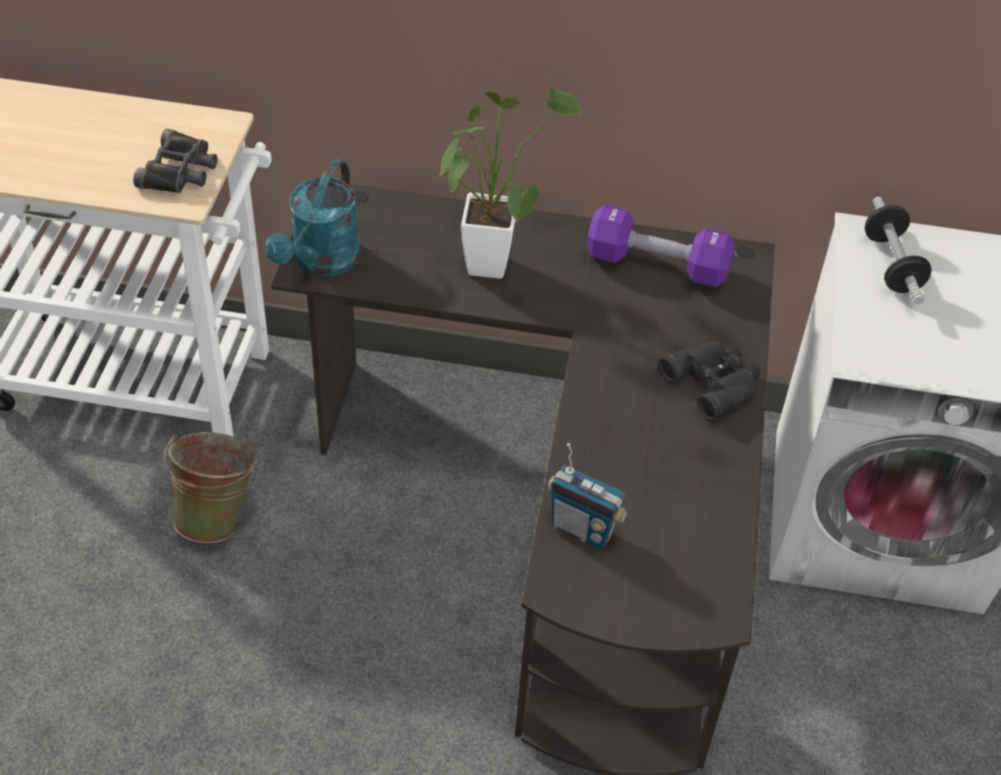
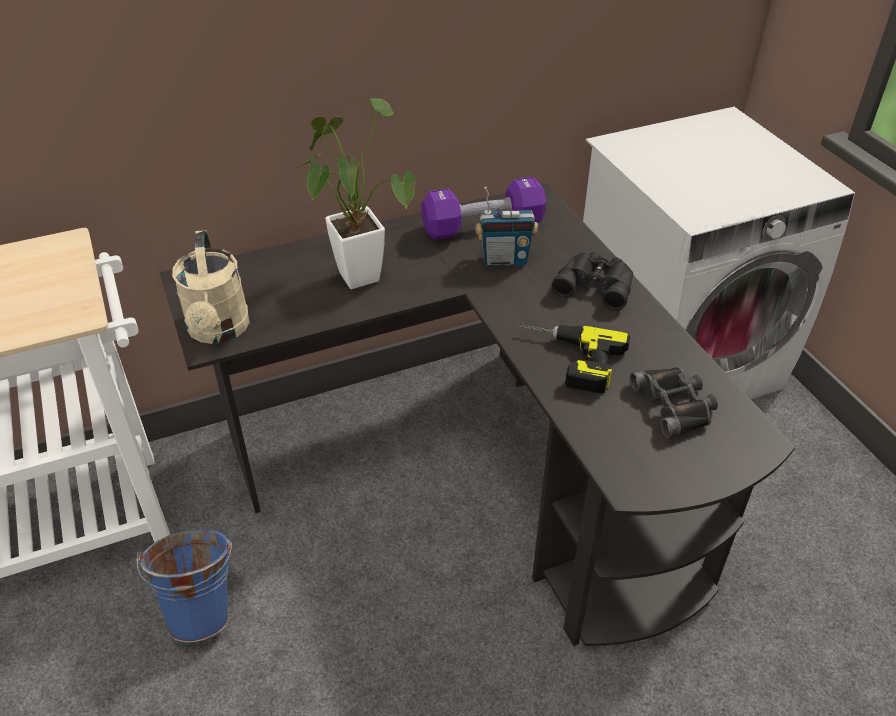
camera: 30 degrees left, 5 degrees down
(179, 170) = (51, 294): black binoculars -> black binoculars (675, 405)
(219, 516) = (202, 609): green bucket -> blue bucket
(321, 263) = (218, 331): turquoise watering can -> beige watering can
(583, 530) = (607, 430): radio -> radio (504, 260)
(609, 446) = (567, 360): none -> power drill
(891, 265) = (653, 155): dumbbell -> none

